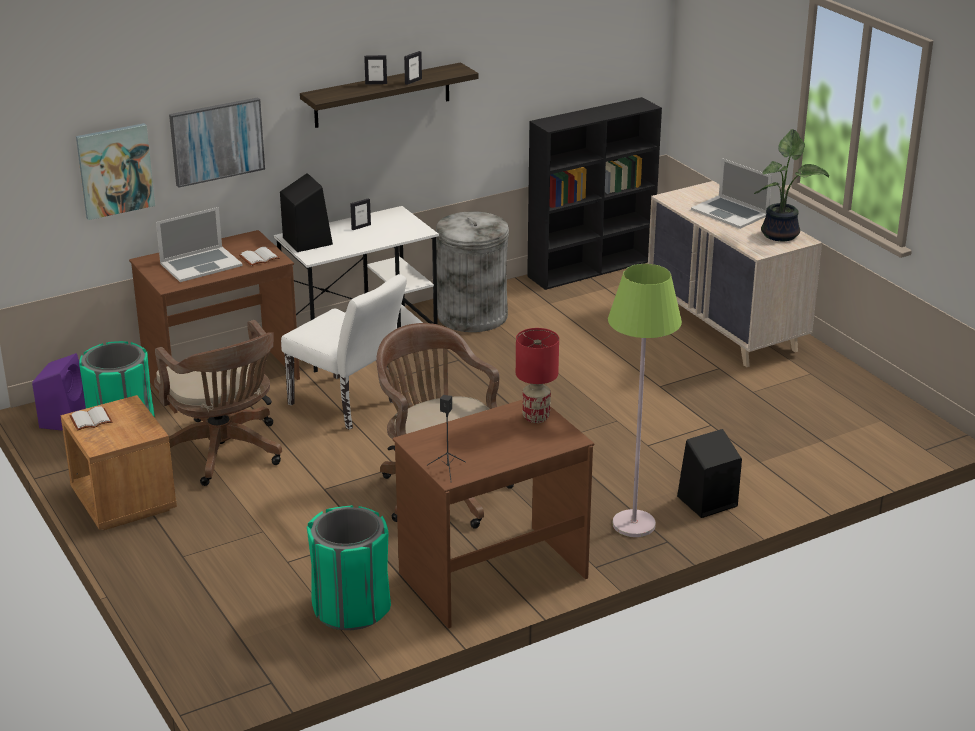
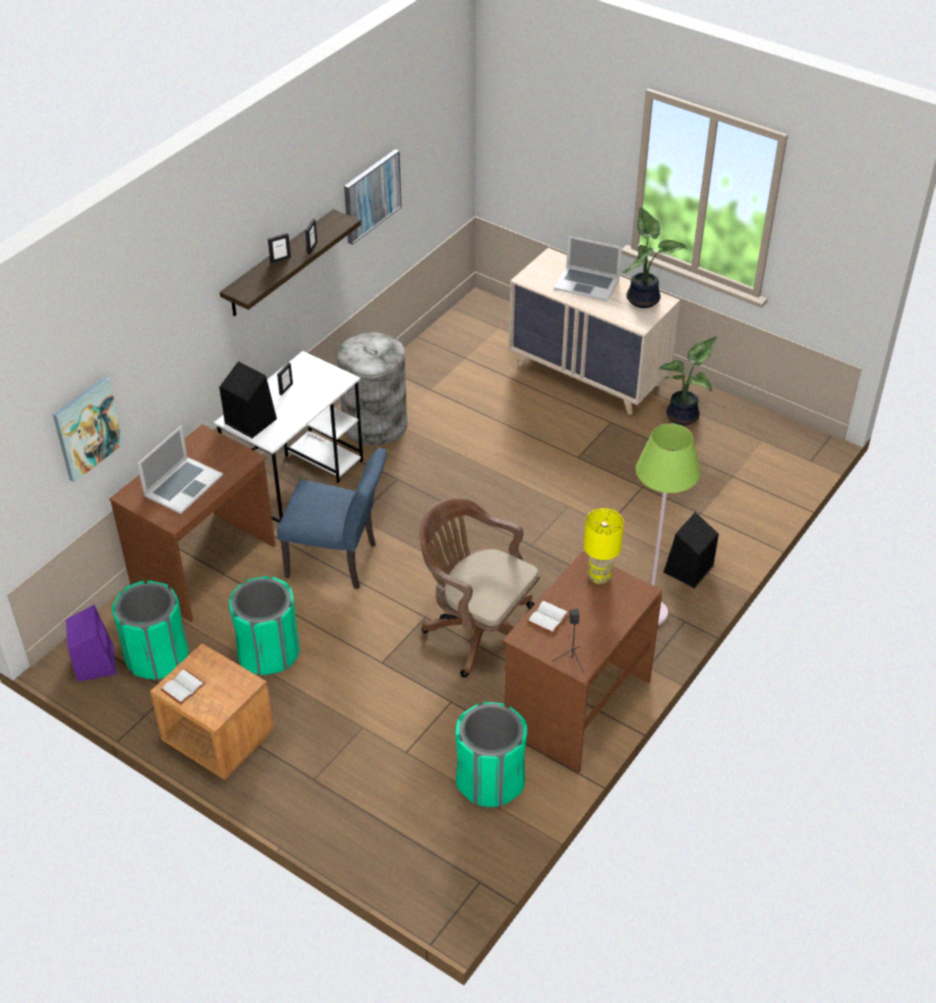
camera: 25 degrees left, 15 degrees up
(217, 141) = (162, 364): picture -> picture (371, 196)
(224, 453) = (269, 653): brown office chair -> green trash can
(259, 258) = (231, 461): white book -> white book (548, 618)
(348, 405) = (338, 562): white chair -> blue chair
(536, 418) = (599, 577): red table lamp -> yellow table lamp
(592, 268) = (439, 337): black bookcase -> none
(805, 381) = (684, 416): none -> potted plant

